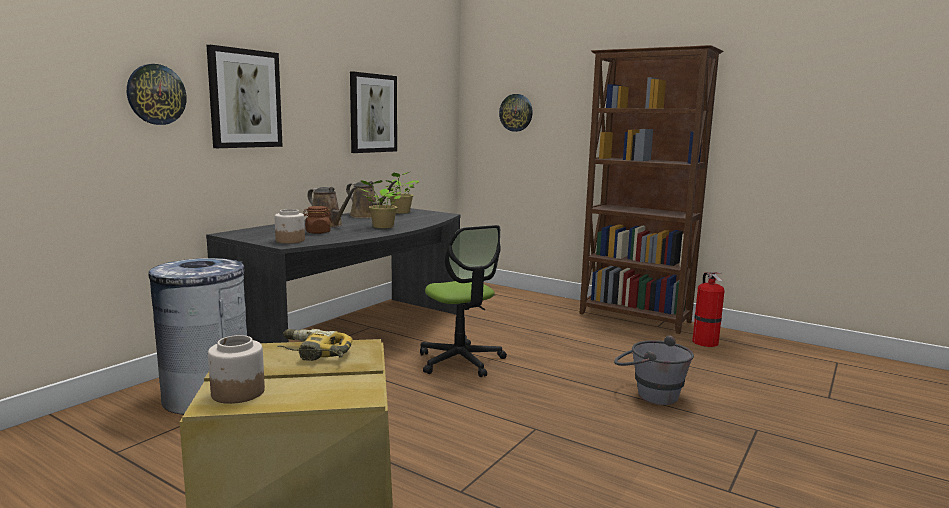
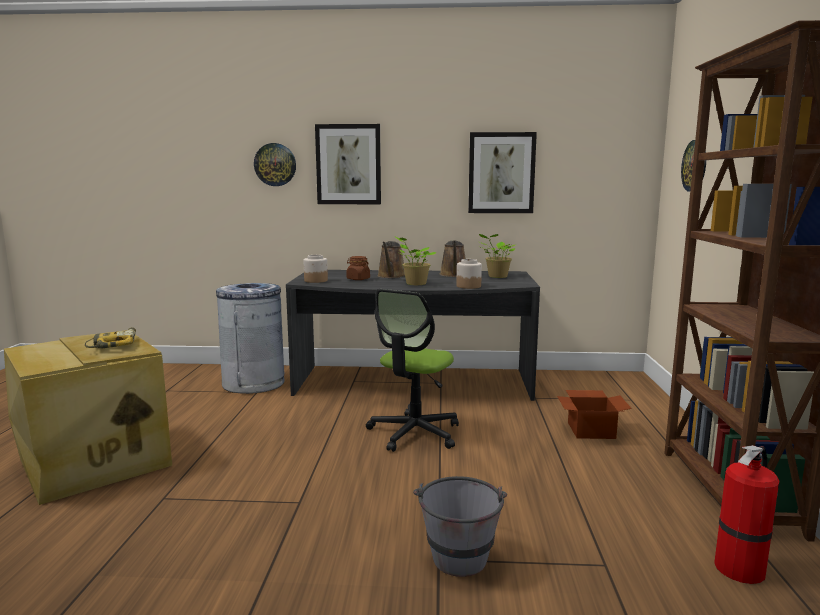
camera: 60 degrees right, 0 degrees up
(237, 392) = (40, 348): jar -> jar (468, 286)
(527, 316) = (591, 430): none -> cardboard box

